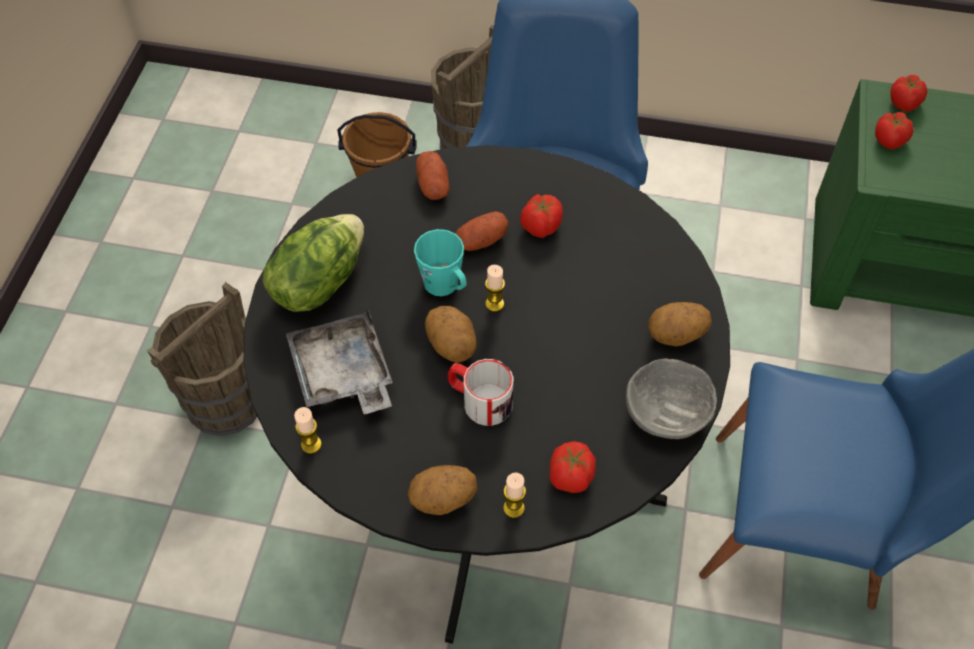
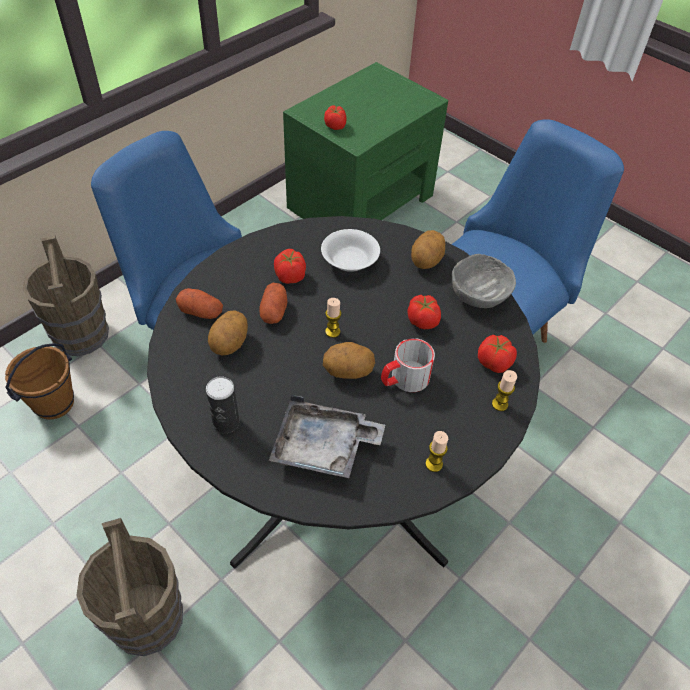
camera: 60 degrees left, 5 degrees down
(311, 444) = (371, 498): candle -> candle (434, 464)
(318, 282) = (226, 422): lettuce -> can
(443, 500) = (470, 440): potato -> potato (230, 344)
(445, 286) = (296, 350): turquoise mug -> none
(610, 264) = (349, 261): none -> white bowl
(904, 103) = (316, 107): tomato -> tomato (422, 321)

